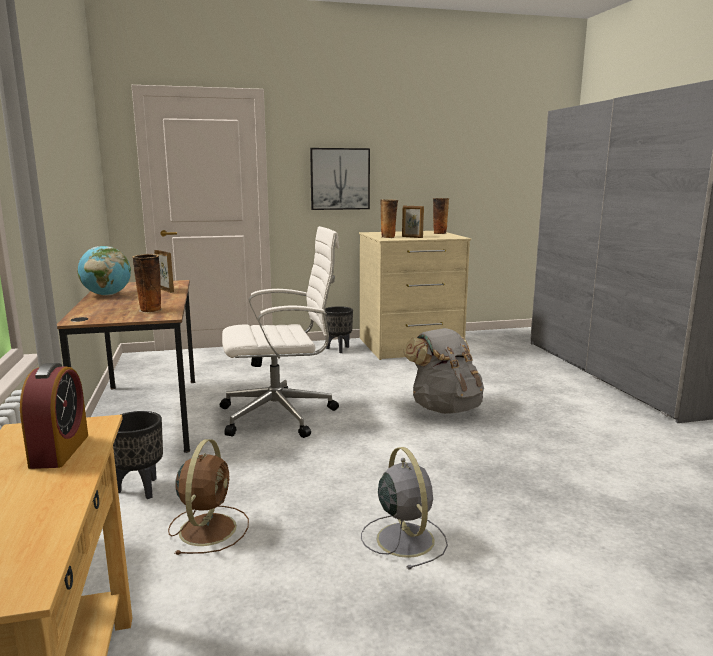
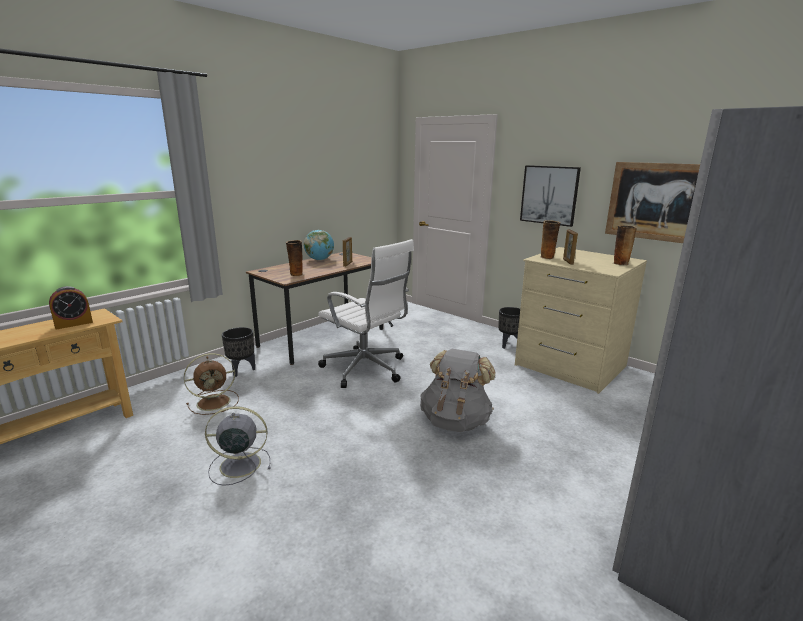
camera: 55 degrees right, 5 degrees up
(404, 538) = (238, 465): grey fan -> grey fan turned 135 degrees counterclockwise
(438, 177) = (655, 201): none -> picture

